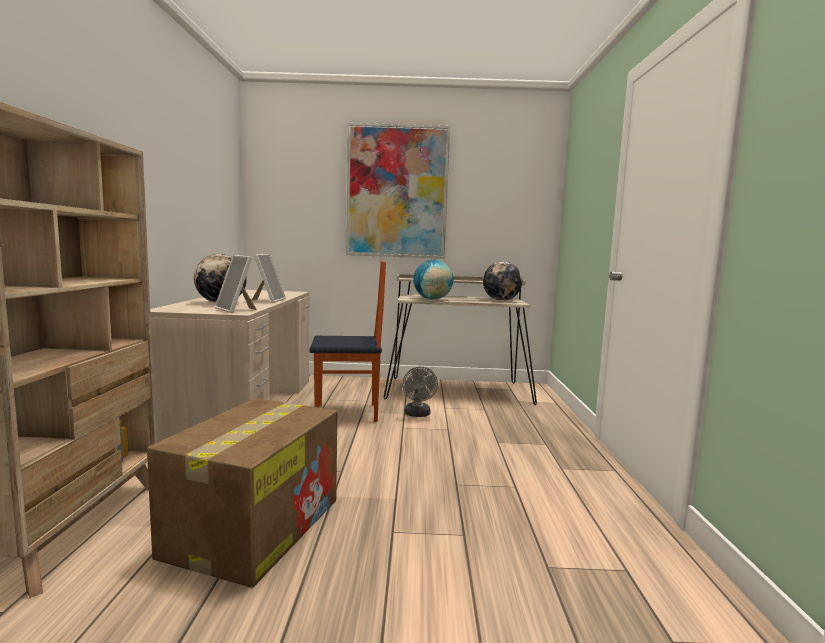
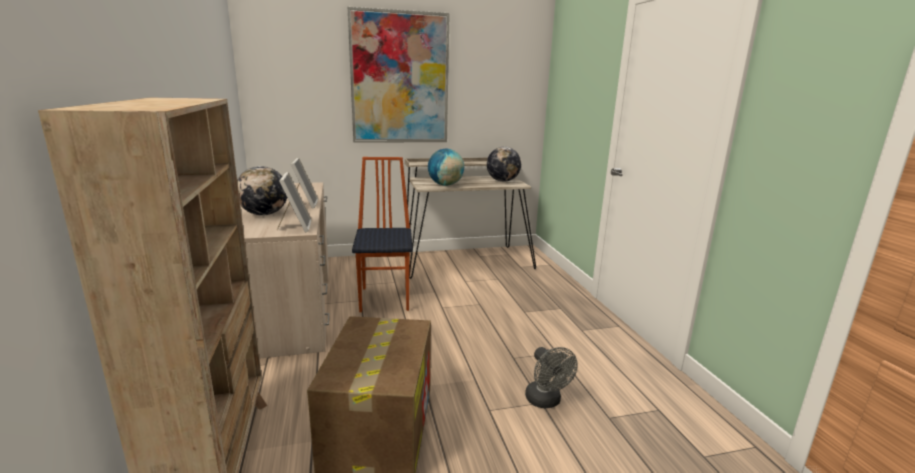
camera: 15 degrees left, 10 degrees up
(236, 310) = (295, 227): picture frame -> picture frame turned 135 degrees counterclockwise
(347, 413) = (386, 298): chair -> chair turned 75 degrees counterclockwise
(418, 415) = (447, 292): grey fan -> grey fan (546, 401)

